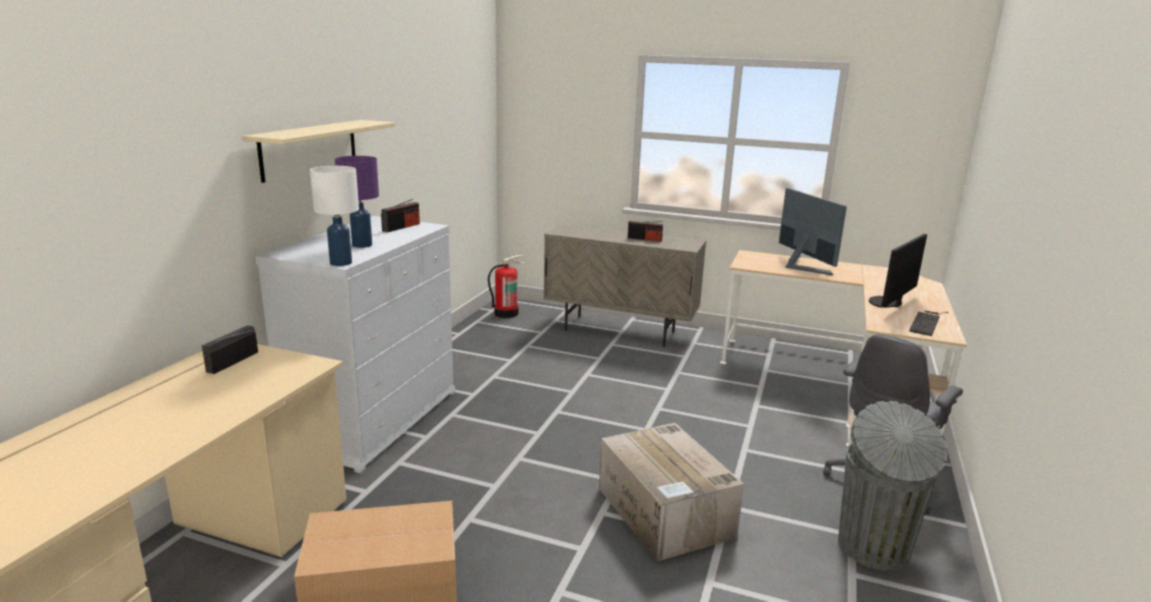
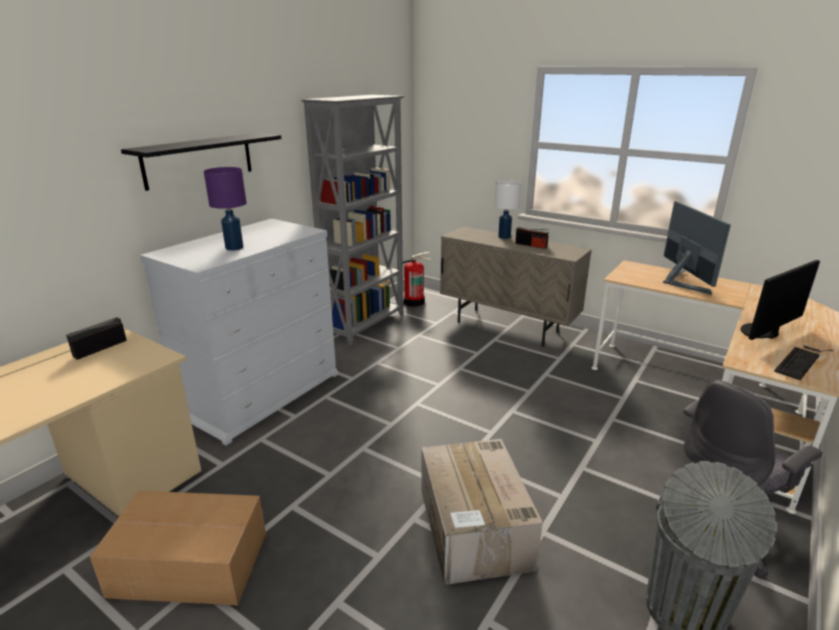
camera: 15 degrees right, 5 degrees up
(309, 149) = (199, 160): beige shelf -> black shelf
(341, 262) = (200, 265): white table lamp -> white table lamp (504, 237)
(401, 227) = (283, 231): radio -> none
(462, 340) = (366, 324): none -> grey bookcase

